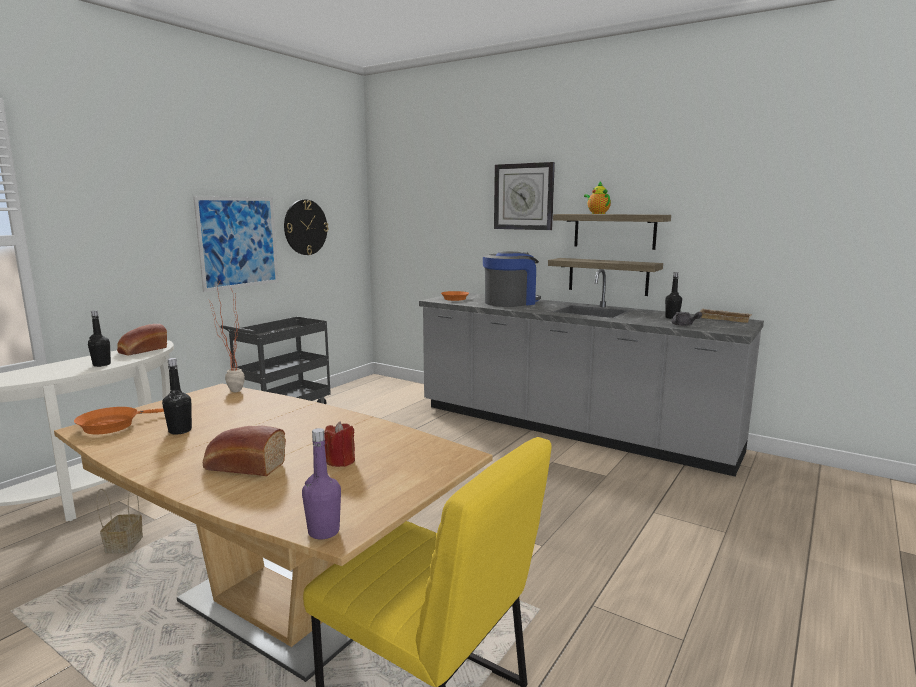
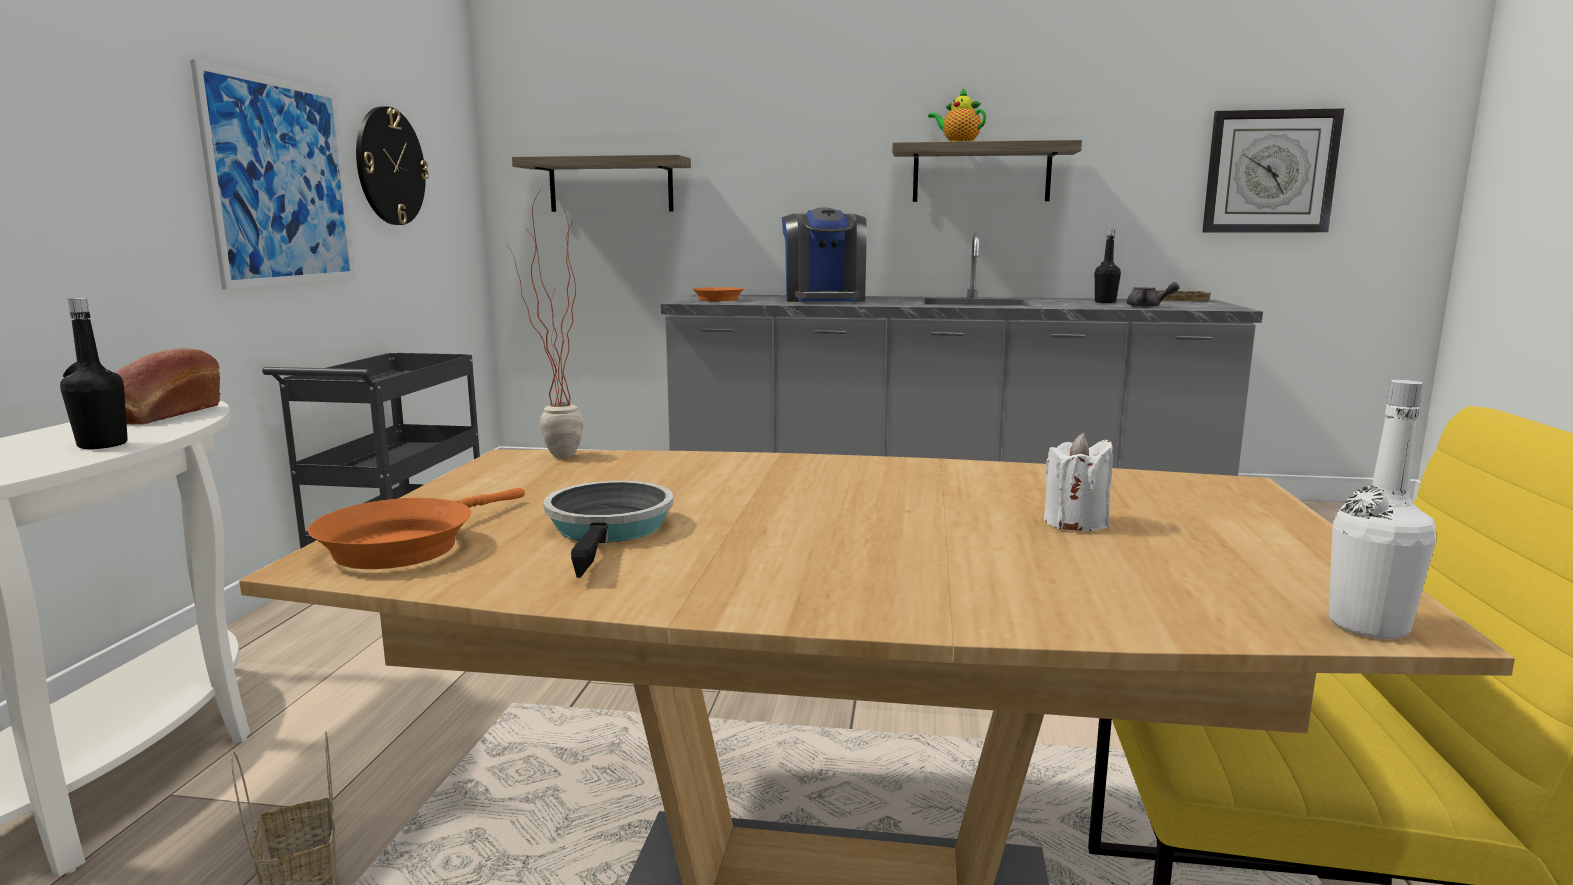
camera: 25 degrees left, 0 degrees up
(180, 431) = (609, 530): black bottle -> frying pan
(242, 466) = (919, 561): bread -> none
(324, 532) = (1368, 625): purple bottle -> white bottle
(340, 461) = (1075, 522): red candle -> white candle
(511, 302) = (824, 299): coffee machine -> coffee machine turned 150 degrees clockwise
(524, 196) = (816, 117): wall clock -> wall clock (1270, 172)
(608, 276) = (971, 249): shelf -> shelf (611, 185)

